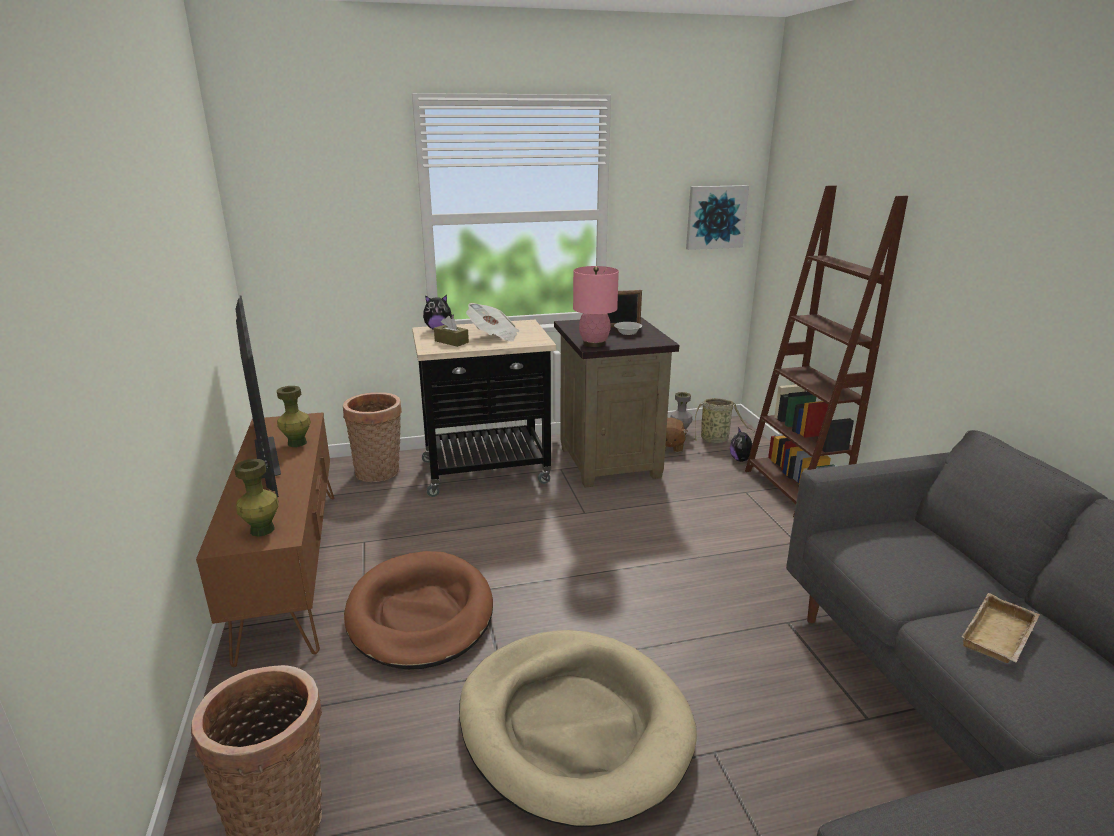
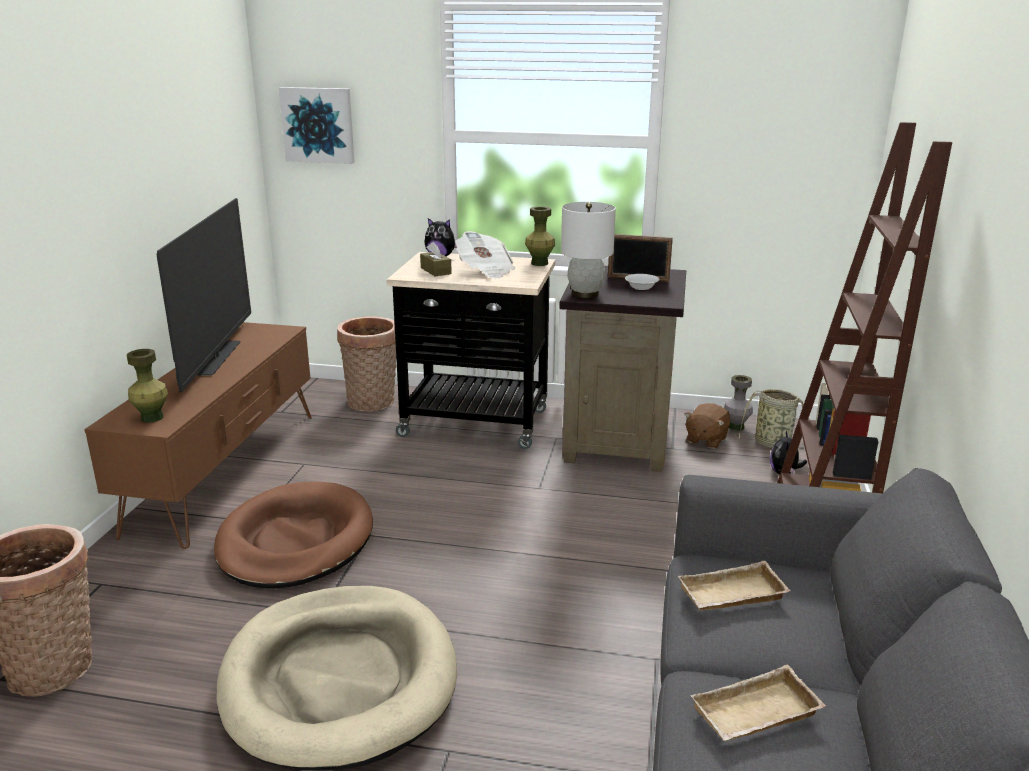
camera: 25 degrees right, 0 degrees up
(297, 443) = (254, 350): green vase -> green vase (539, 263)
(594, 344) = (585, 294): pink table lamp -> white table lamp
(716, 217) = (810, 155): picture -> picture (318, 125)
(888, 555) = (731, 596): none -> beige tray

